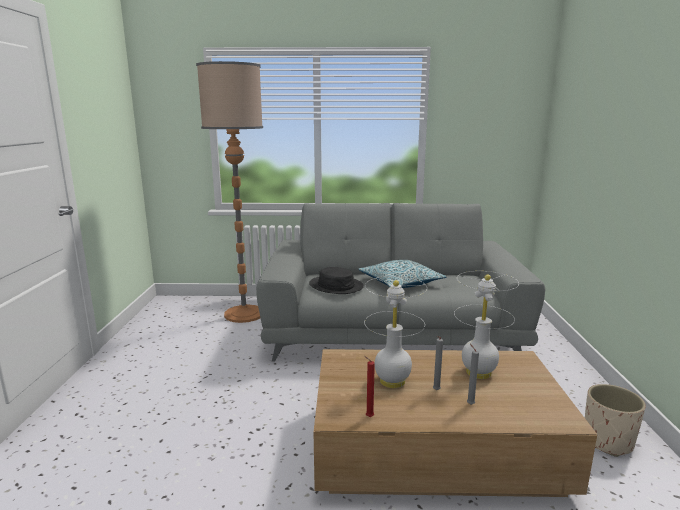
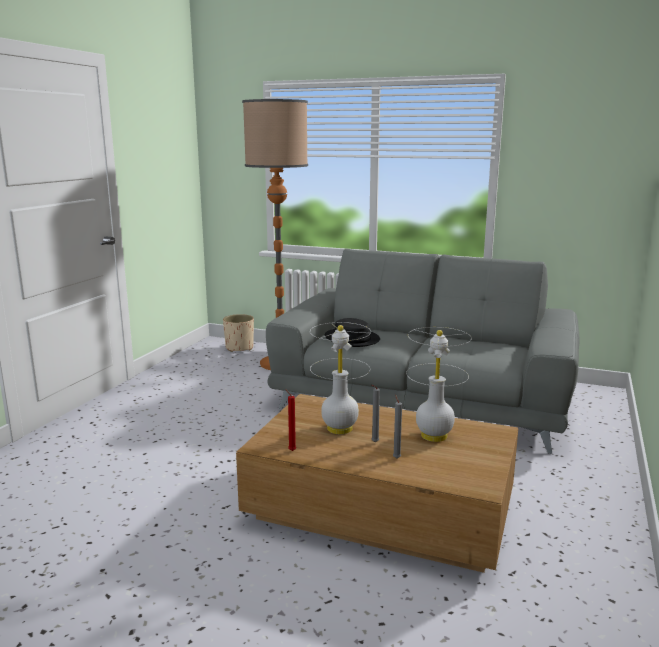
camera: 20 degrees right, 0 degrees up
(400, 282) = (425, 343): pillow -> none
(607, 441) = (580, 539): beige planter -> beige planter (239, 348)

